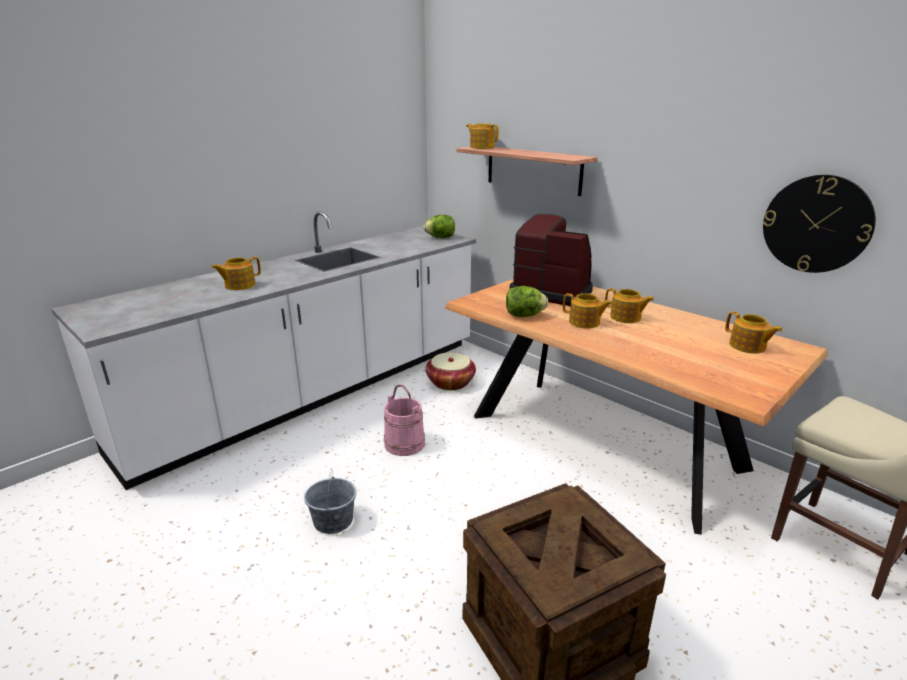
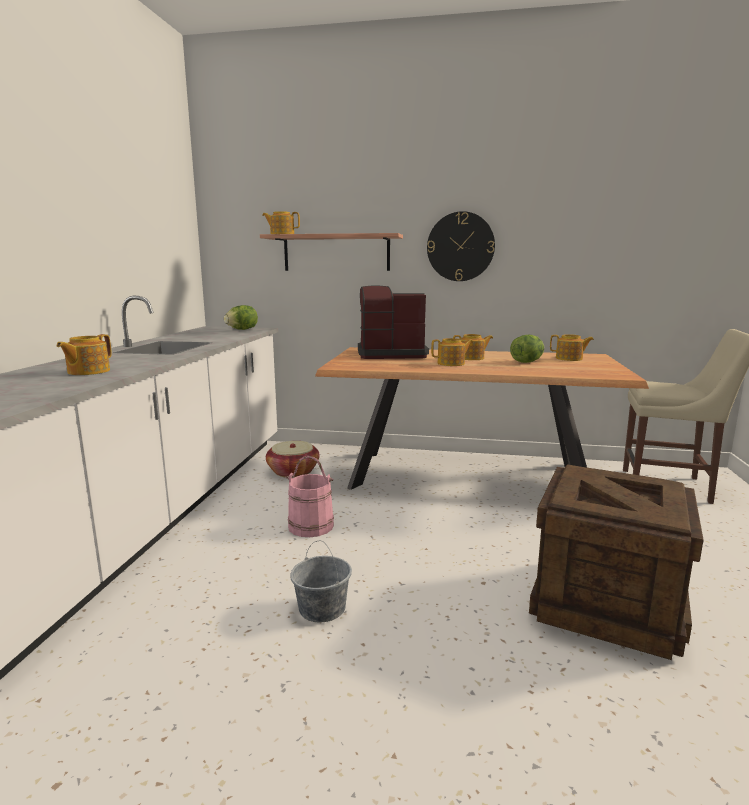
camera: 35 degrees left, 10 degrees down
(524, 315) = (400, 366): lettuce -> lettuce (527, 362)
(816, 224) = (584, 265): wall clock -> wall clock (460, 247)

